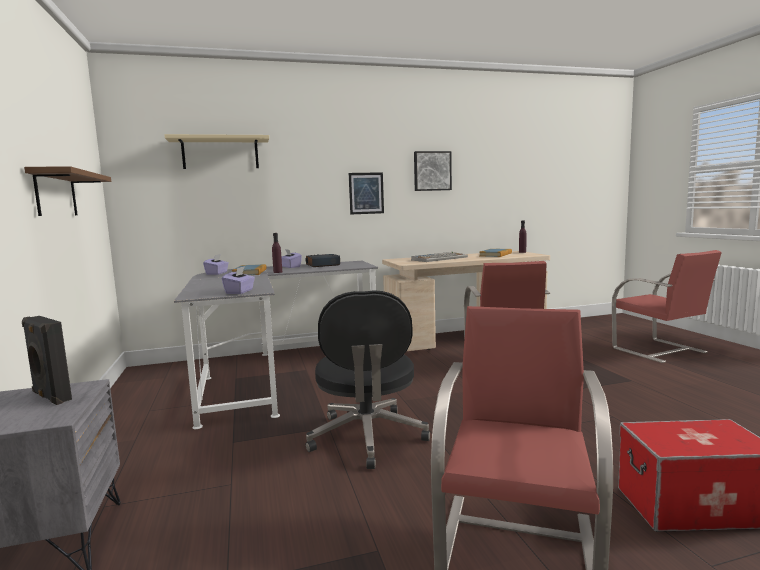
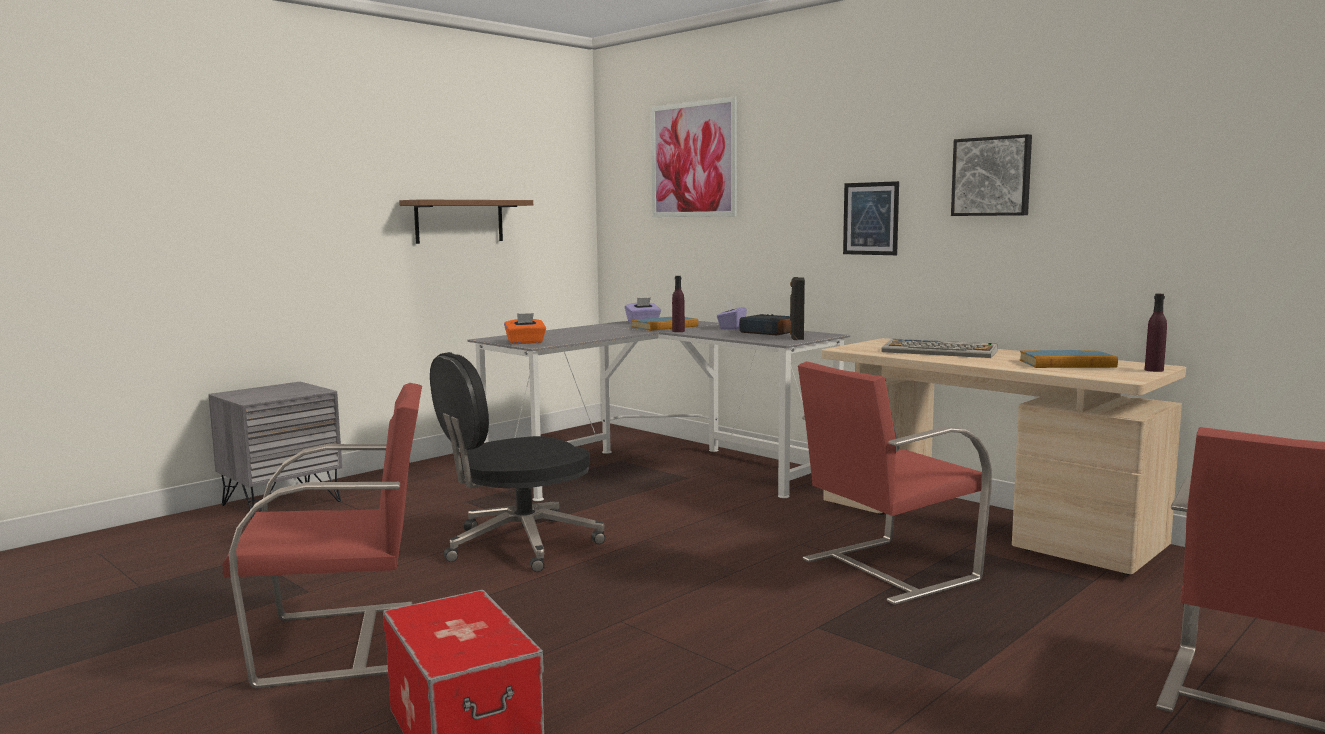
camera: 60 degrees right, 0 degrees up
(50, 397) = (291, 390): black speaker -> black speaker (796, 337)
(220, 153) = (693, 160): beige shelf -> picture
(240, 292) = (525, 342): purple tissue box -> orange tissue box

